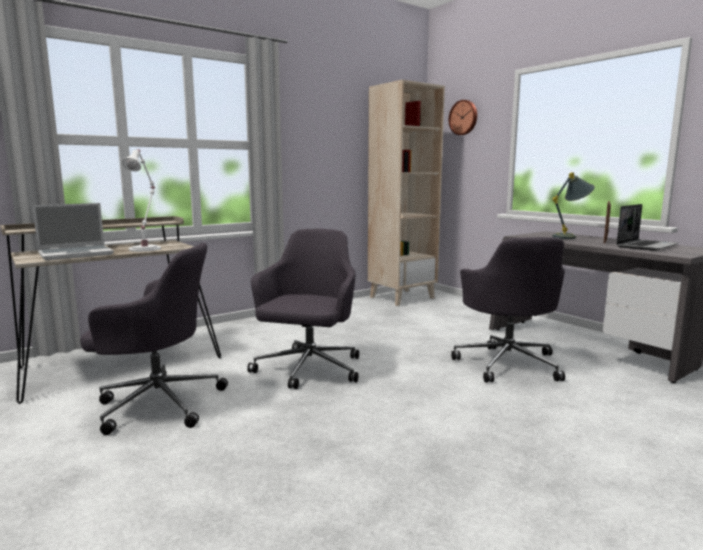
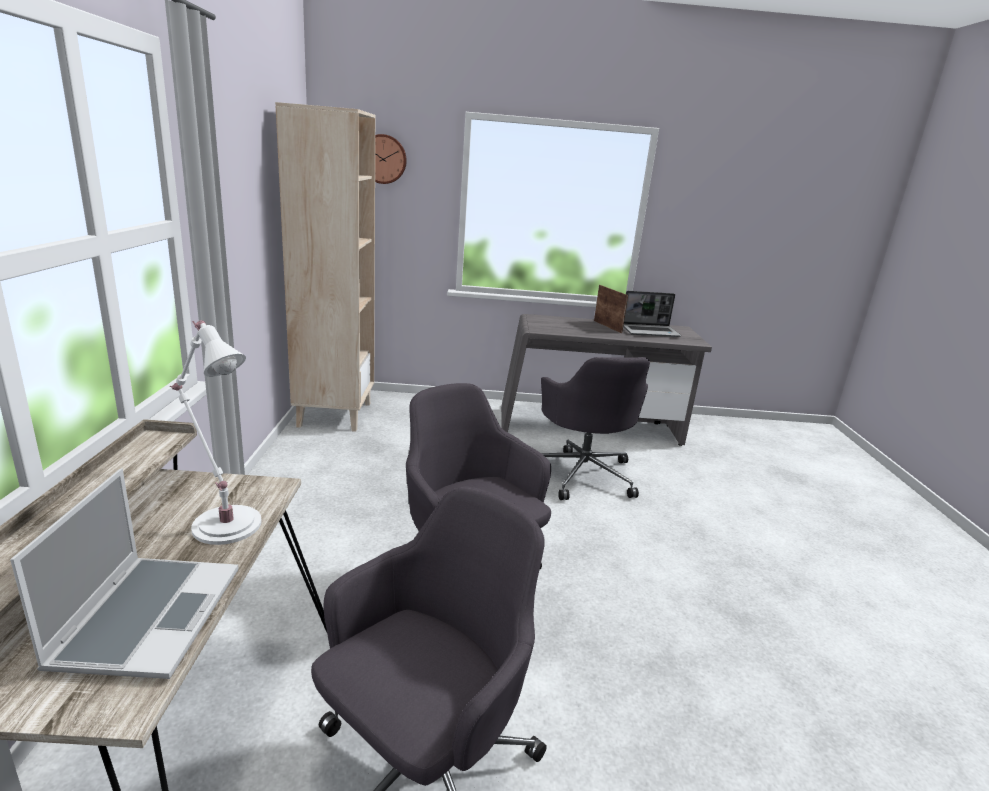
camera: 55 degrees left, 10 degrees up
(508, 363) = (583, 474): grey office chair -> grey office chair turned 45 degrees clockwise
(570, 237) = (573, 324): grey table lamp -> none
(646, 246) = (650, 331): laptop -> laptop turned 90 degrees clockwise

